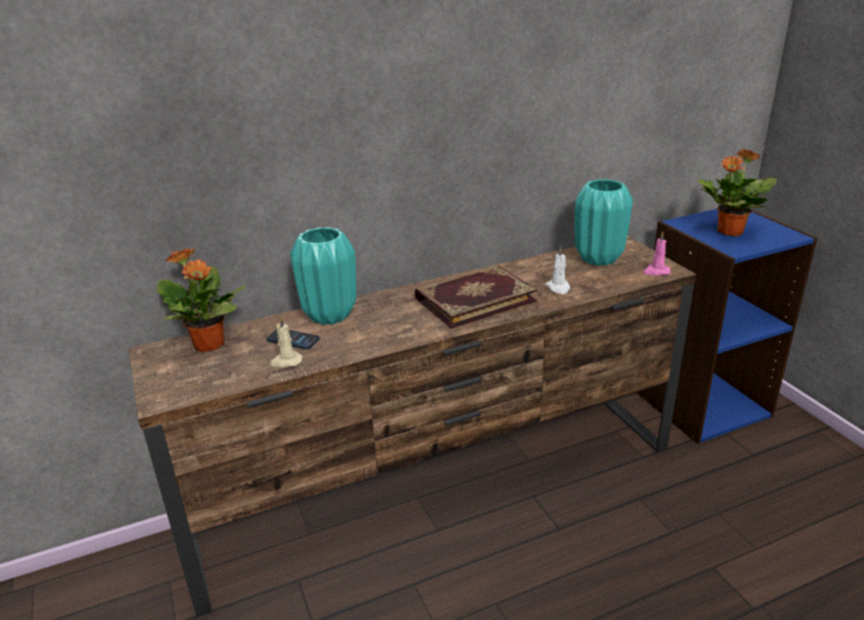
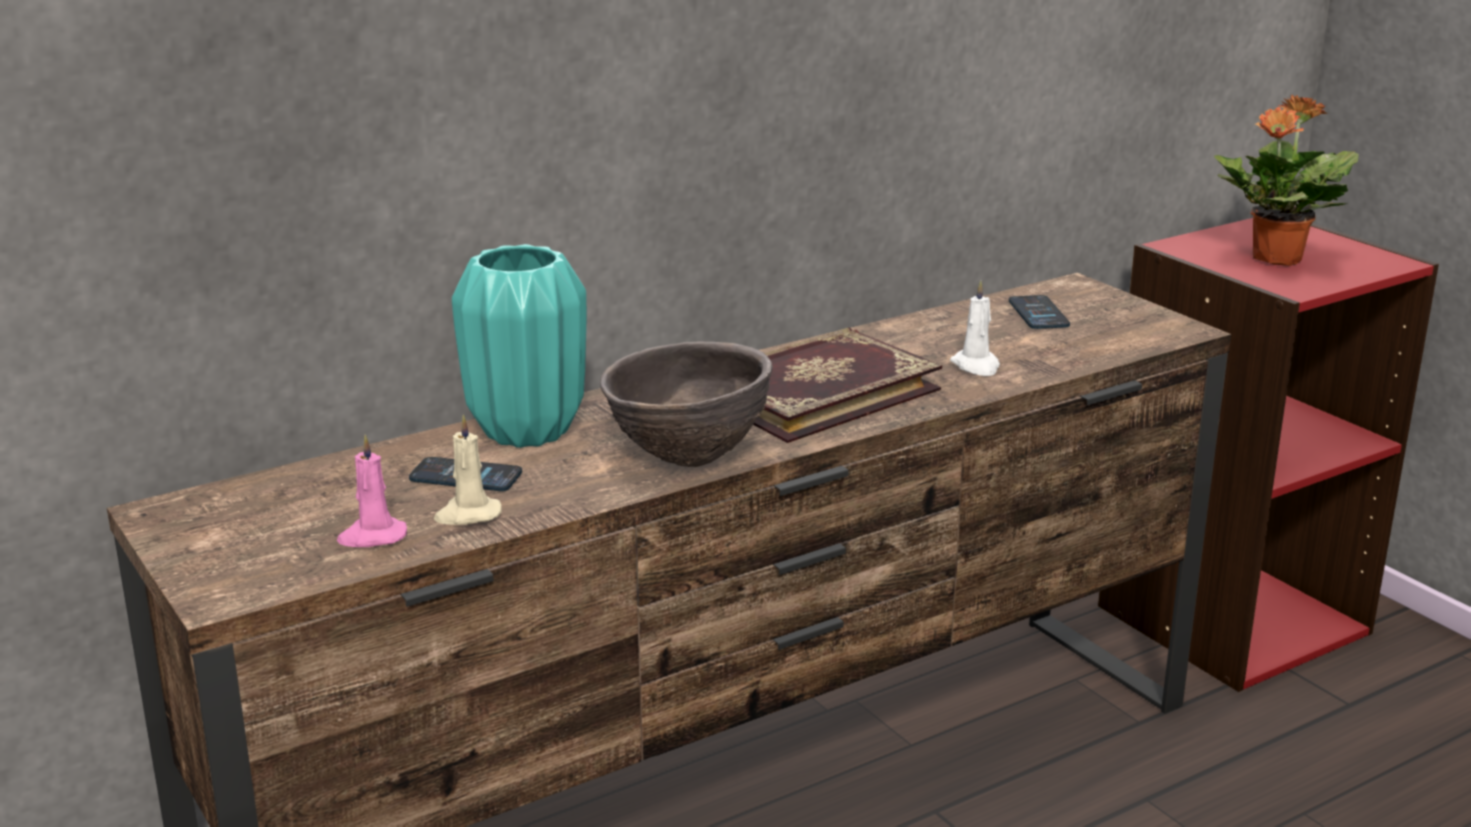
camera: 10 degrees left, 5 degrees down
(209, 345) = (288, 494): potted plant -> none
(400, 335) = (687, 458): none -> brown bowl
(599, 258) = (1038, 314): turquoise vase -> phone
(656, 272) = (1155, 332): pink candle -> pink candle (372, 537)
(701, 403) = (1231, 618): blue bookcase -> red bookcase

